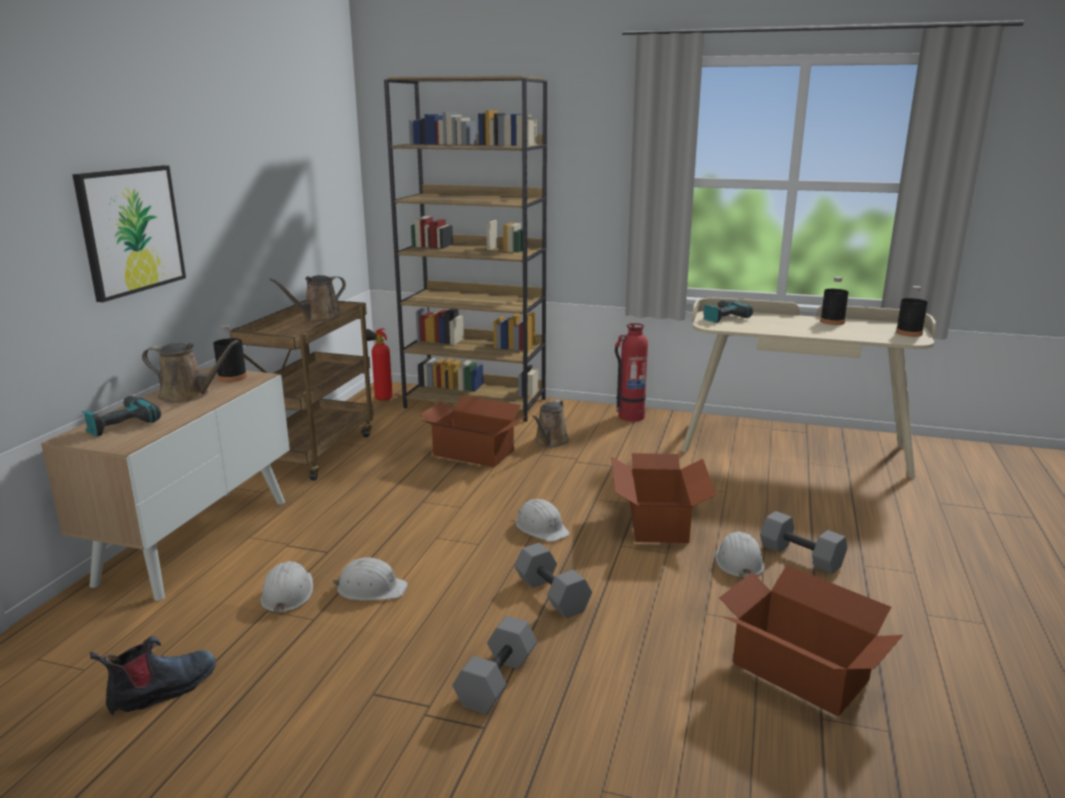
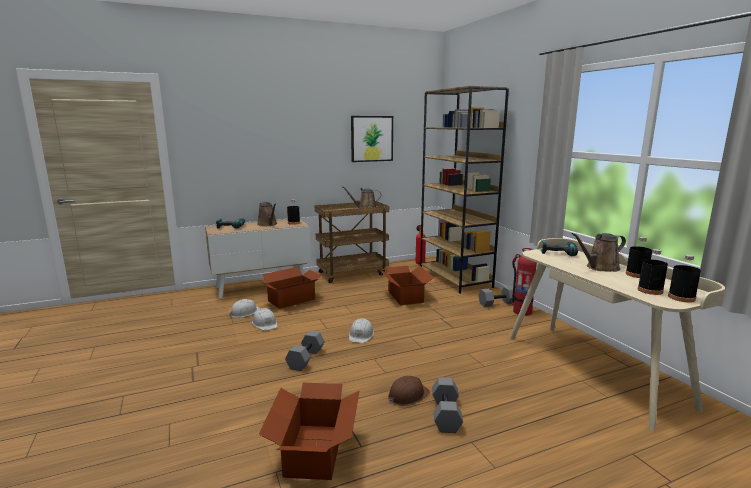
camera: 50 degrees right, 5 degrees down
(131, 230) = (267, 154): picture -> picture (371, 138)
(163, 690) = (170, 321): boot -> none
(495, 679) = (227, 371): grey dumbbell -> grey dumbbell (497, 303)
(550, 442) = (449, 306): brown watering can -> brown watering can (600, 268)
(659, 521) = (414, 359): cardboard box -> cardboard box (292, 300)
(738, 561) = (407, 395): white hard hat -> brown hard hat
(880, 334) = (650, 290): none -> black bottle

